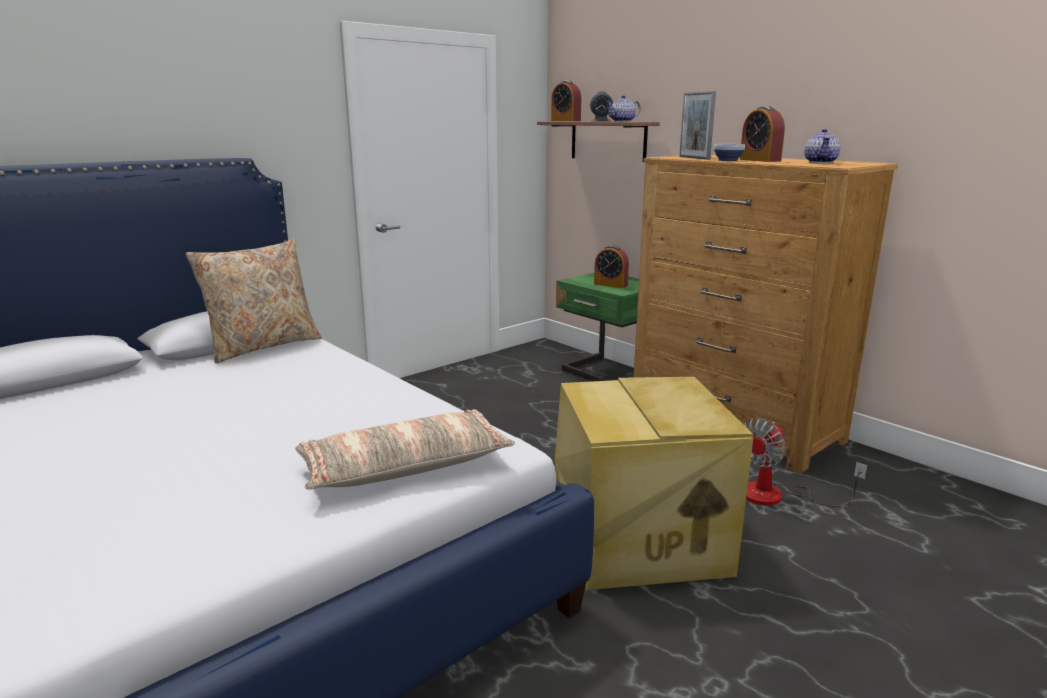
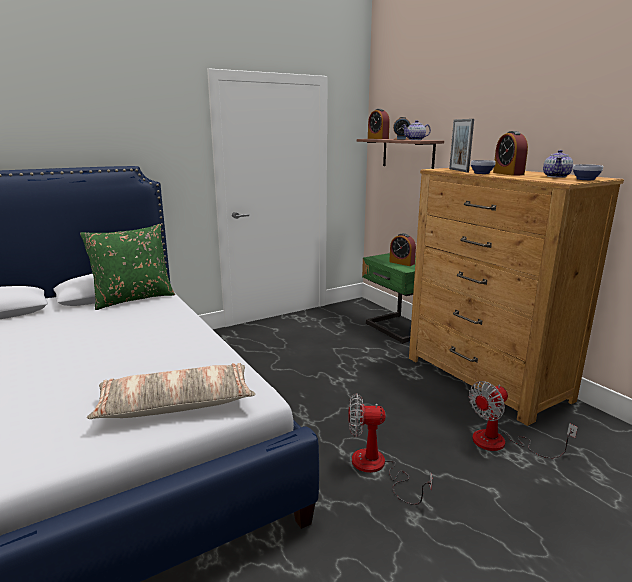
camera: 10 degrees right, 0 degrees up
(263, 346) = (133, 298): beige pillow -> green pillow
(638, 539) = (377, 468): beige storage box -> fan
(859, 164) = (586, 179): none -> bowl

